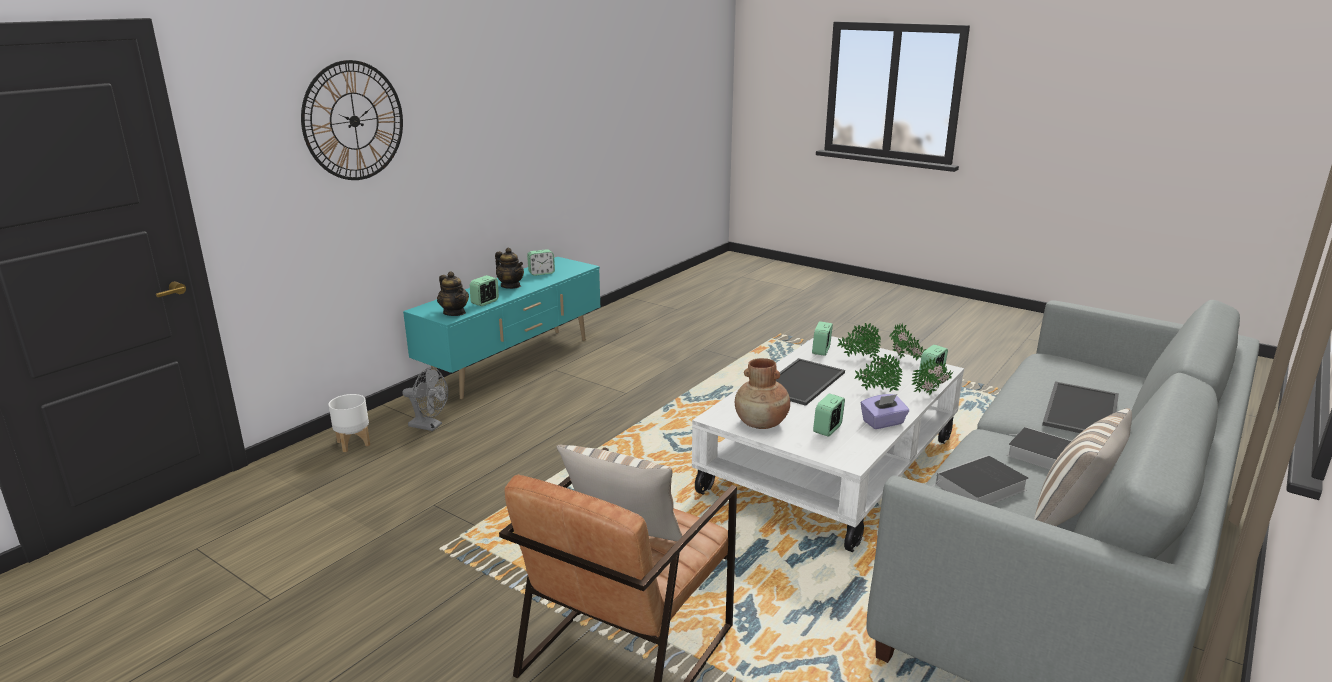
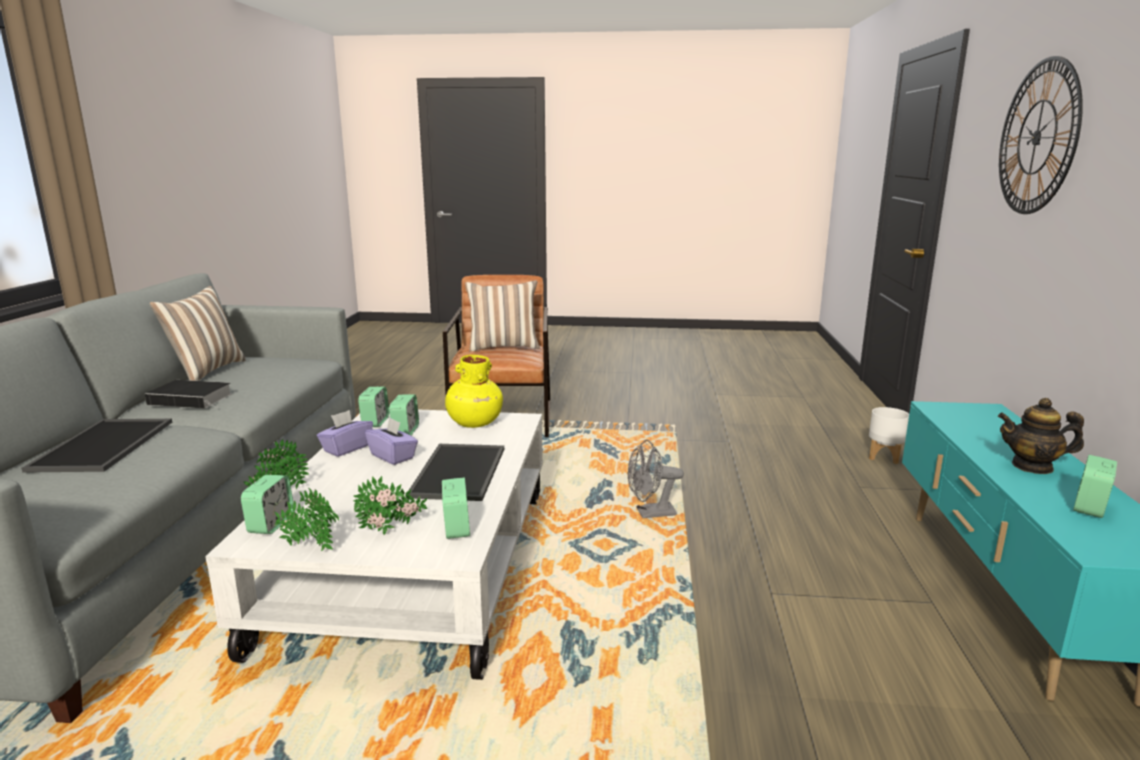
camera: 150 degrees right, 5 degrees down
(430, 426) = (870, 486): grey fan -> grey fan (650, 514)
(454, 313) = (950, 413): teapot -> none
(485, 302) = (969, 433): alarm clock -> alarm clock (375, 422)
(761, 423) = (474, 423): brown vase -> yellow vase
(845, 405) = (393, 456): none -> purple tissue box
(877, 390) = (356, 483): potted plant -> none
(979, 488) = (269, 373): book -> none

